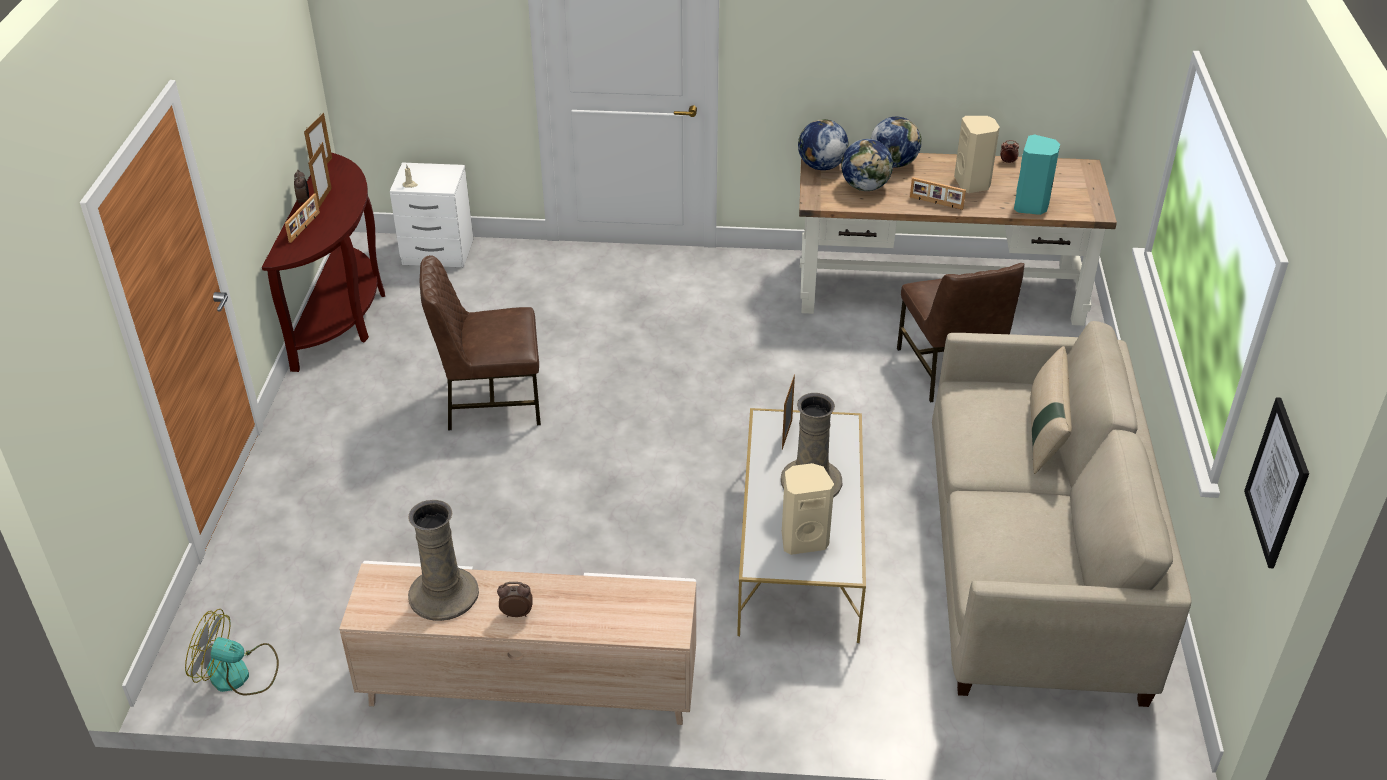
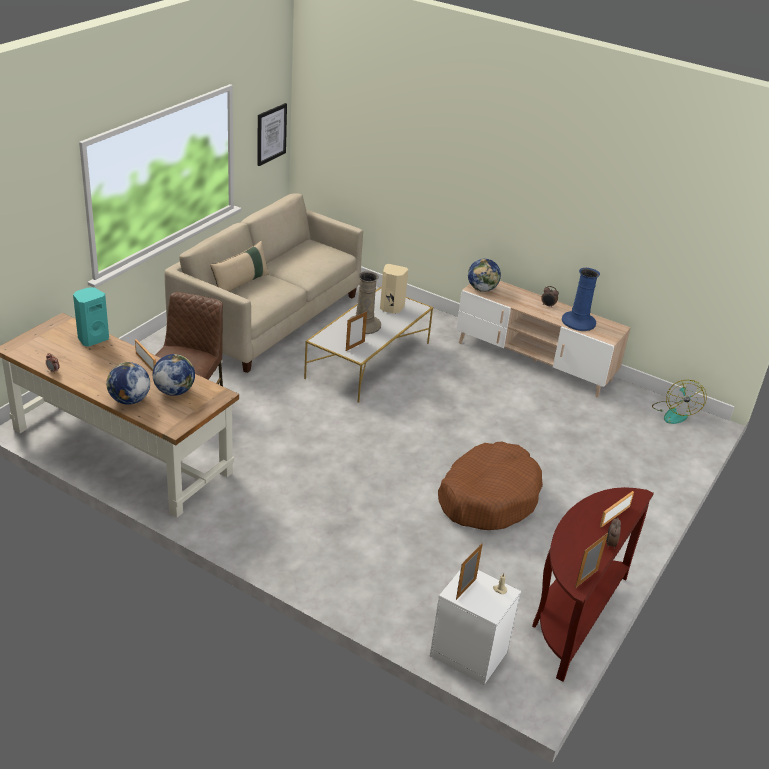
camera: 155 degrees left, 5 degrees down
(239, 674) = (674, 413): fan -> fan turned 60 degrees clockwise
(324, 198) = (592, 540): picture frame -> picture frame (466, 589)
(443, 594) = (578, 322): beige vase -> blue vase
(491, 401) = (488, 497): brown chair -> brown dog bed
(821, 166) = (182, 418): globe -> globe (482, 289)
(973, 184) = (102, 365): beige speaker -> none

